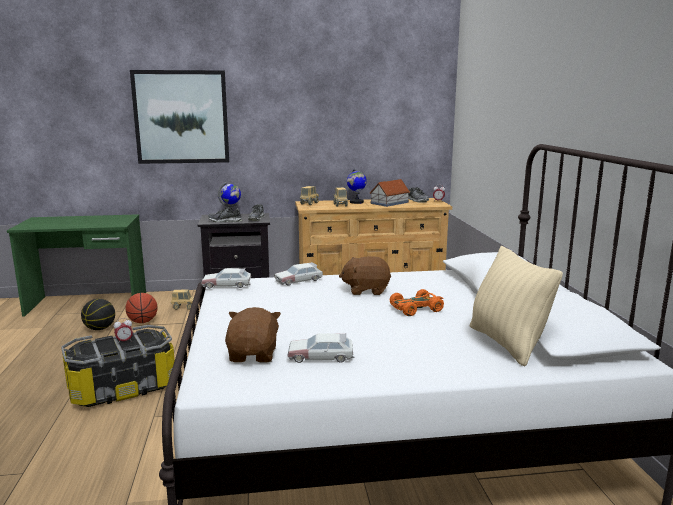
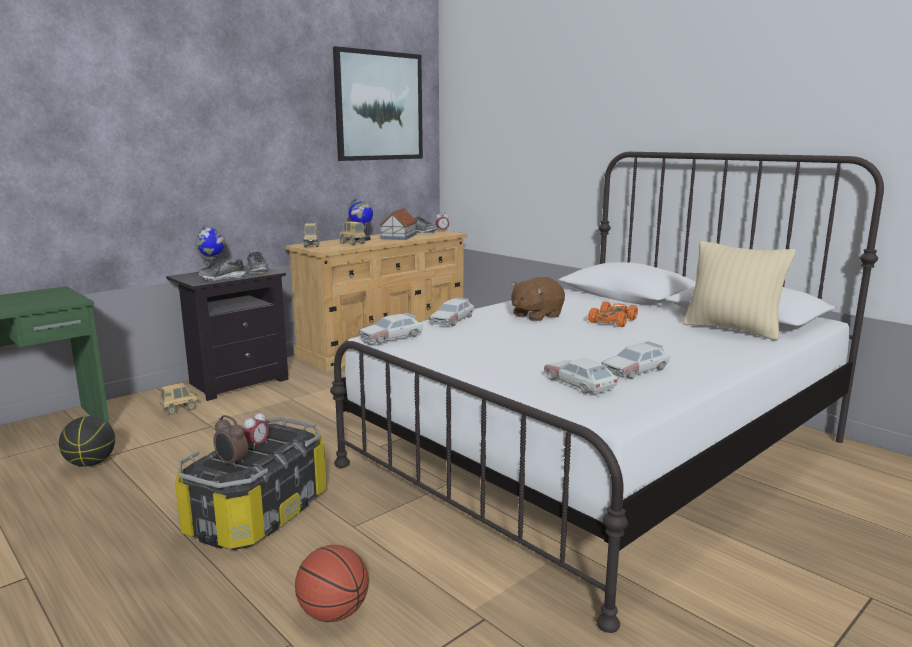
camera: 35 degrees left, 0 degrees up
(94, 349) = (231, 463): none -> alarm clock
(142, 322) = (147, 439): basketball -> basketball (333, 613)
(181, 117) = (125, 134): picture -> picture (379, 106)
(254, 355) = (580, 384): brown plush toy -> toy car

